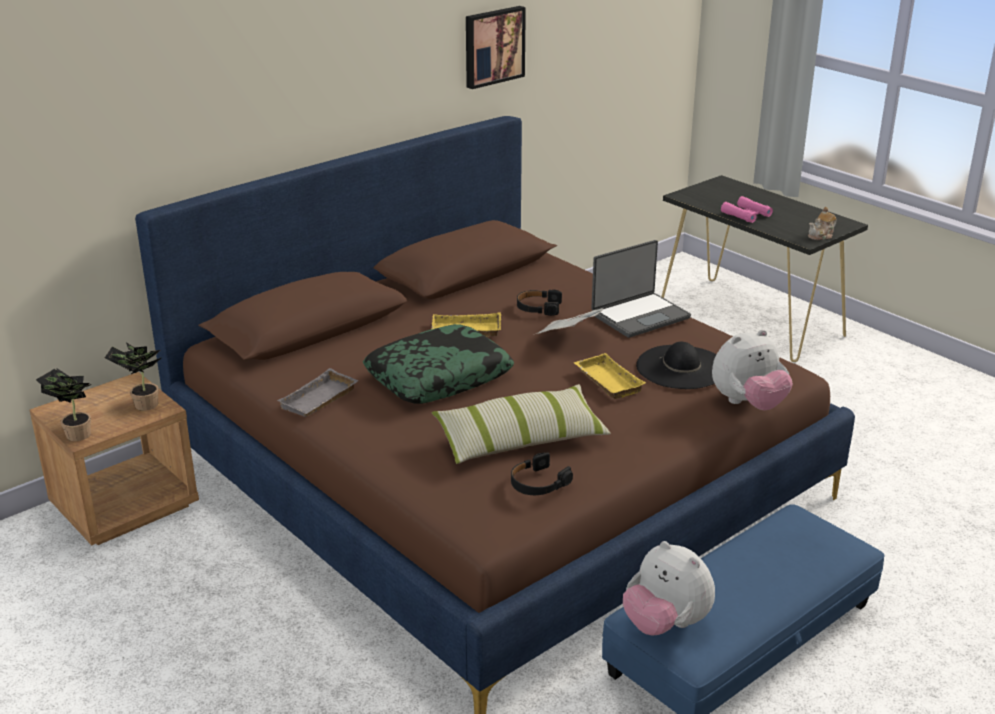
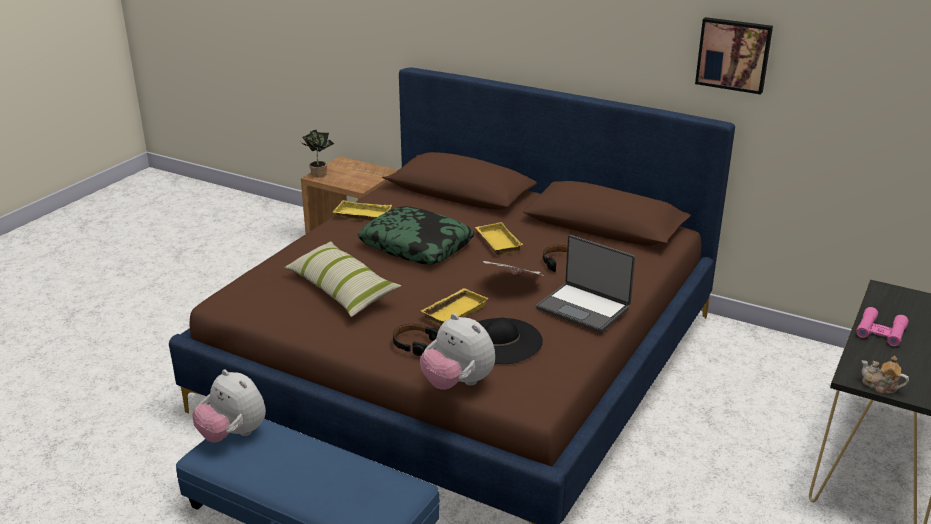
camera: 70 degrees right, 0 degrees up
(142, 405) = (360, 181): potted plant -> none
(319, 400) = (361, 215): grey tray -> yellow tray
(538, 483) = (282, 305): black headphones -> black headphones (415, 344)
(665, 624) = (233, 434): plush toy -> plush toy turned 75 degrees counterclockwise

